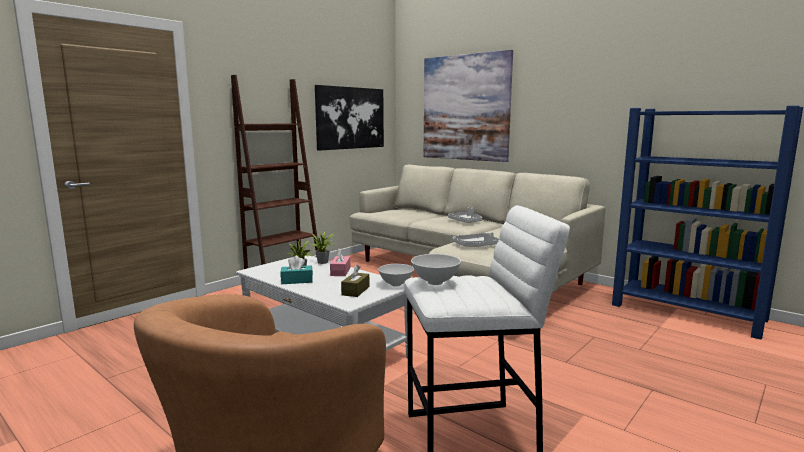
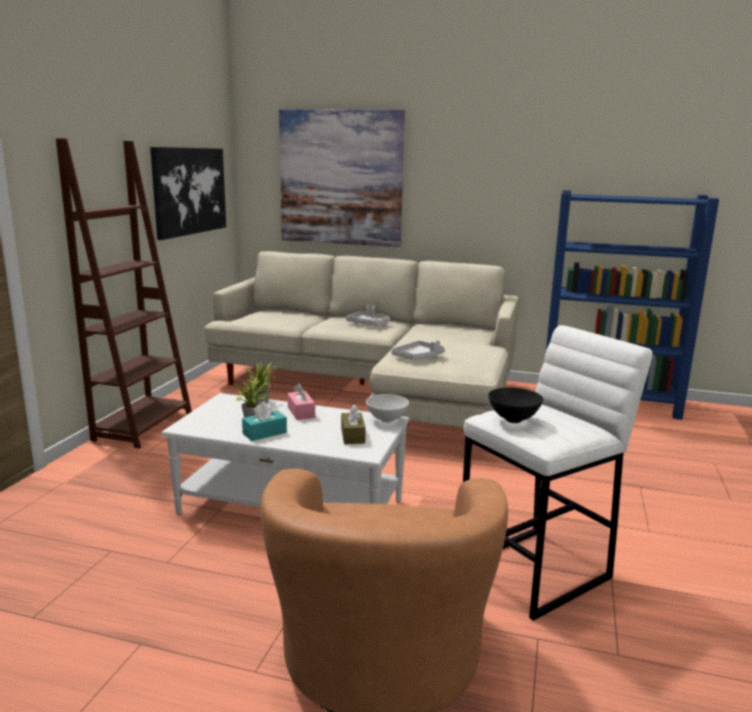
camera: 25 degrees left, 5 degrees up
(435, 282) = (513, 419): white bowl -> black bowl

